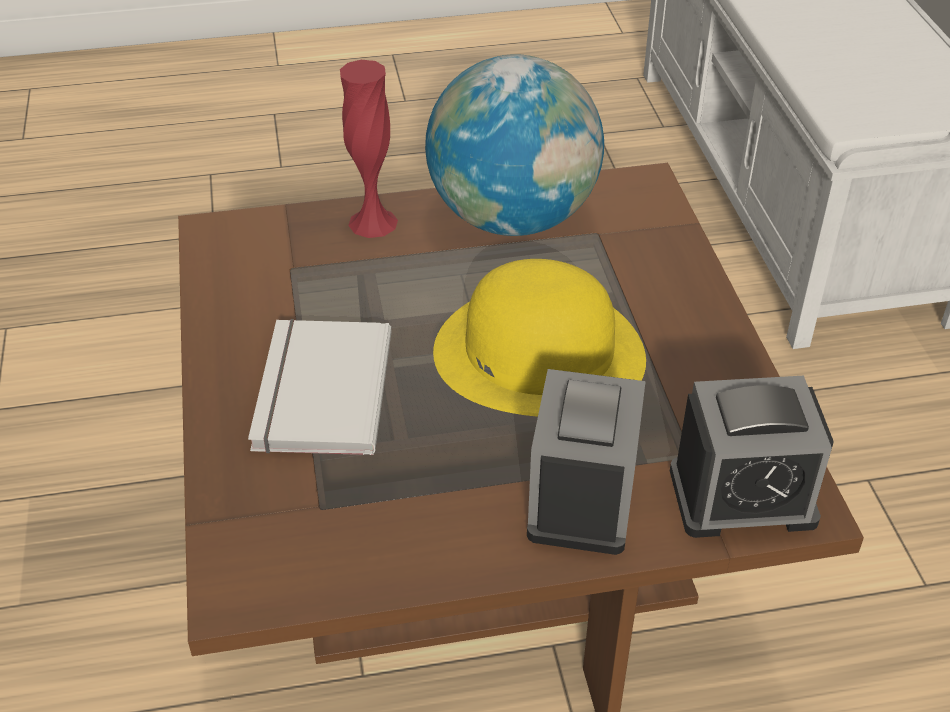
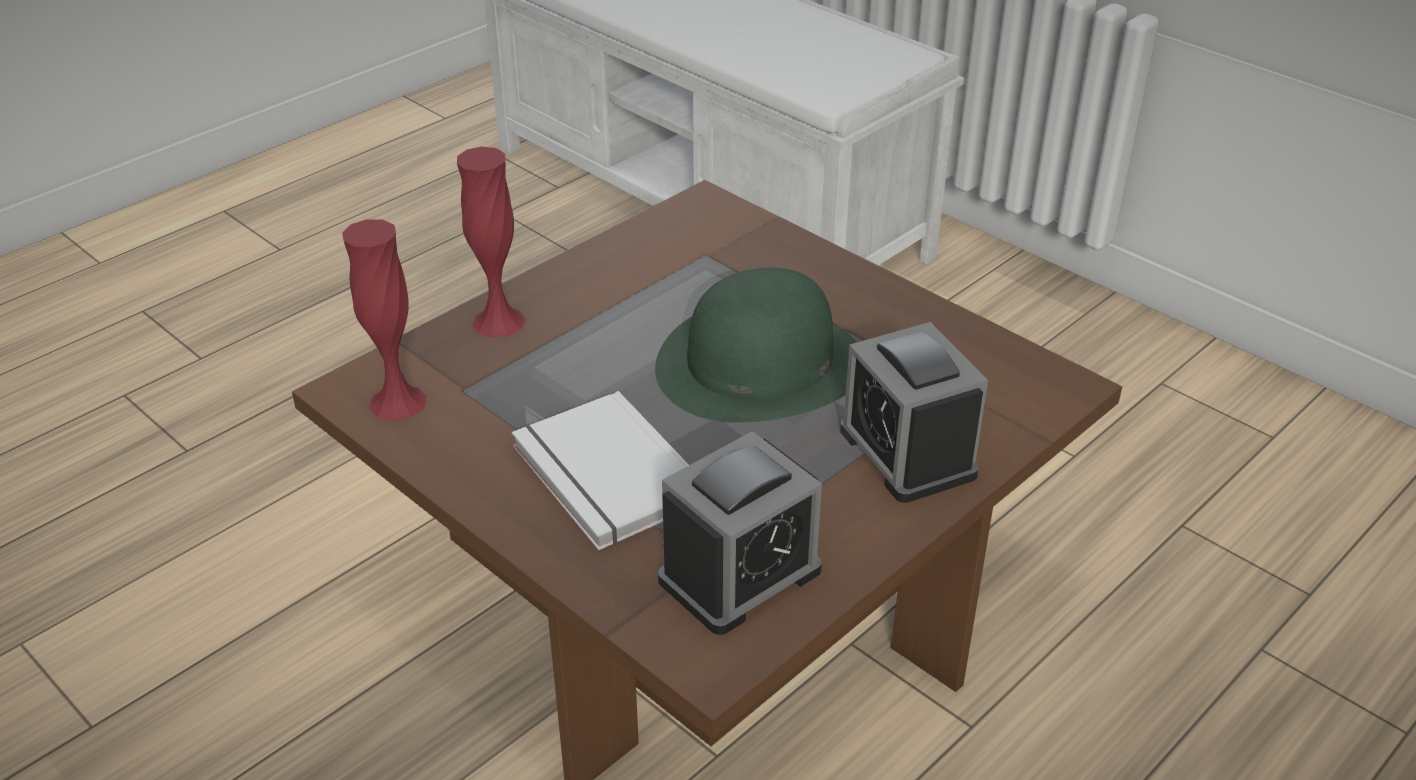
camera: 35 degrees left, 5 degrees down
(237, 257) = (398, 402): none -> red vase
(513, 218) = (622, 270): globe -> none
(538, 353) = (759, 365): yellow hat -> green hat
(742, 496) = (1018, 397): alarm clock -> alarm clock (740, 575)

